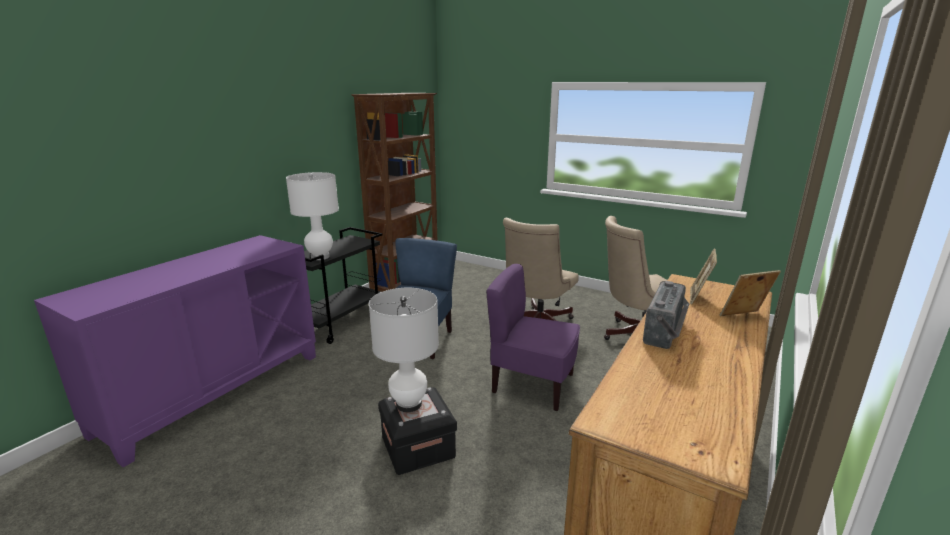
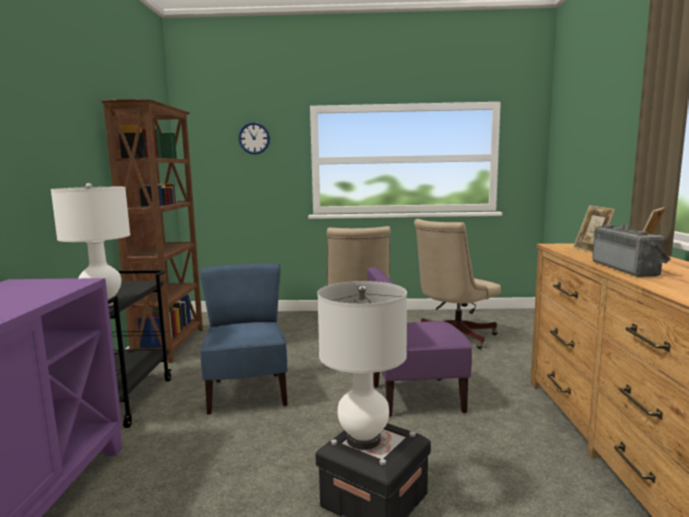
camera: 30 degrees left, 10 degrees down
(501, 112) = (254, 138): none -> wall clock

